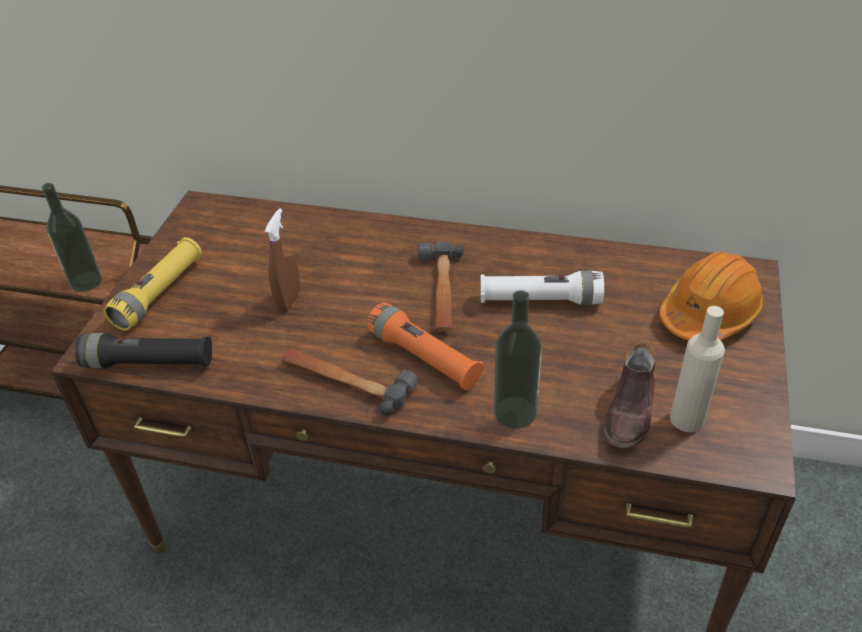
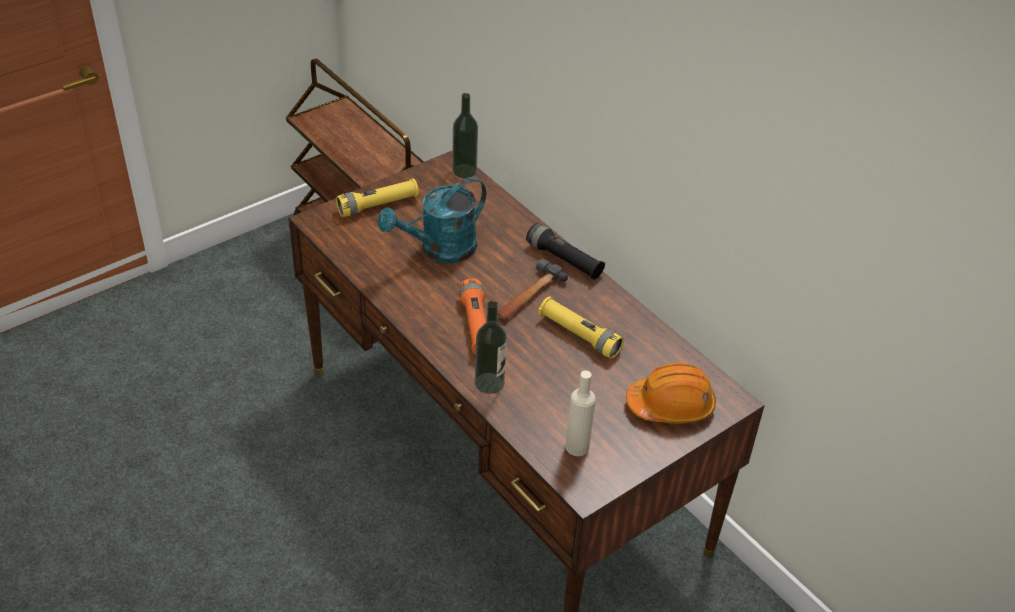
camera: 35 degrees right, 0 degrees up
(86, 281) = (369, 176): bottle -> bottle (464, 171)
(149, 363) = (337, 242): black flashlight -> black flashlight (564, 260)
(288, 301) = (440, 250): brown spray bottle -> turquoise watering can
(346, 380) = (422, 311): hammer -> none
(540, 300) = (579, 335): white flashlight -> yellow flashlight
(630, 411) = (551, 423): brown shoe -> none

